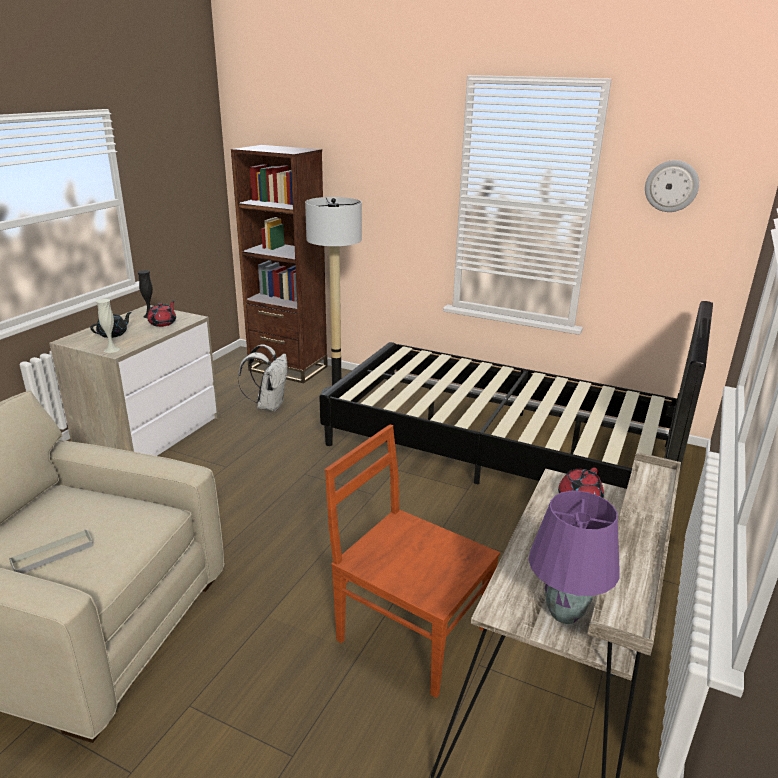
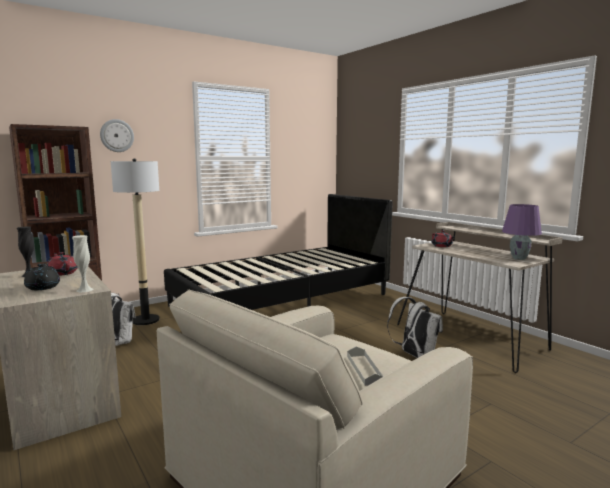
camera: 60 degrees left, 15 degrees down
(409, 632) = (414, 355): brown chair -> white backpack
(671, 186) = (301, 142): wall clock -> wall clock (117, 135)

